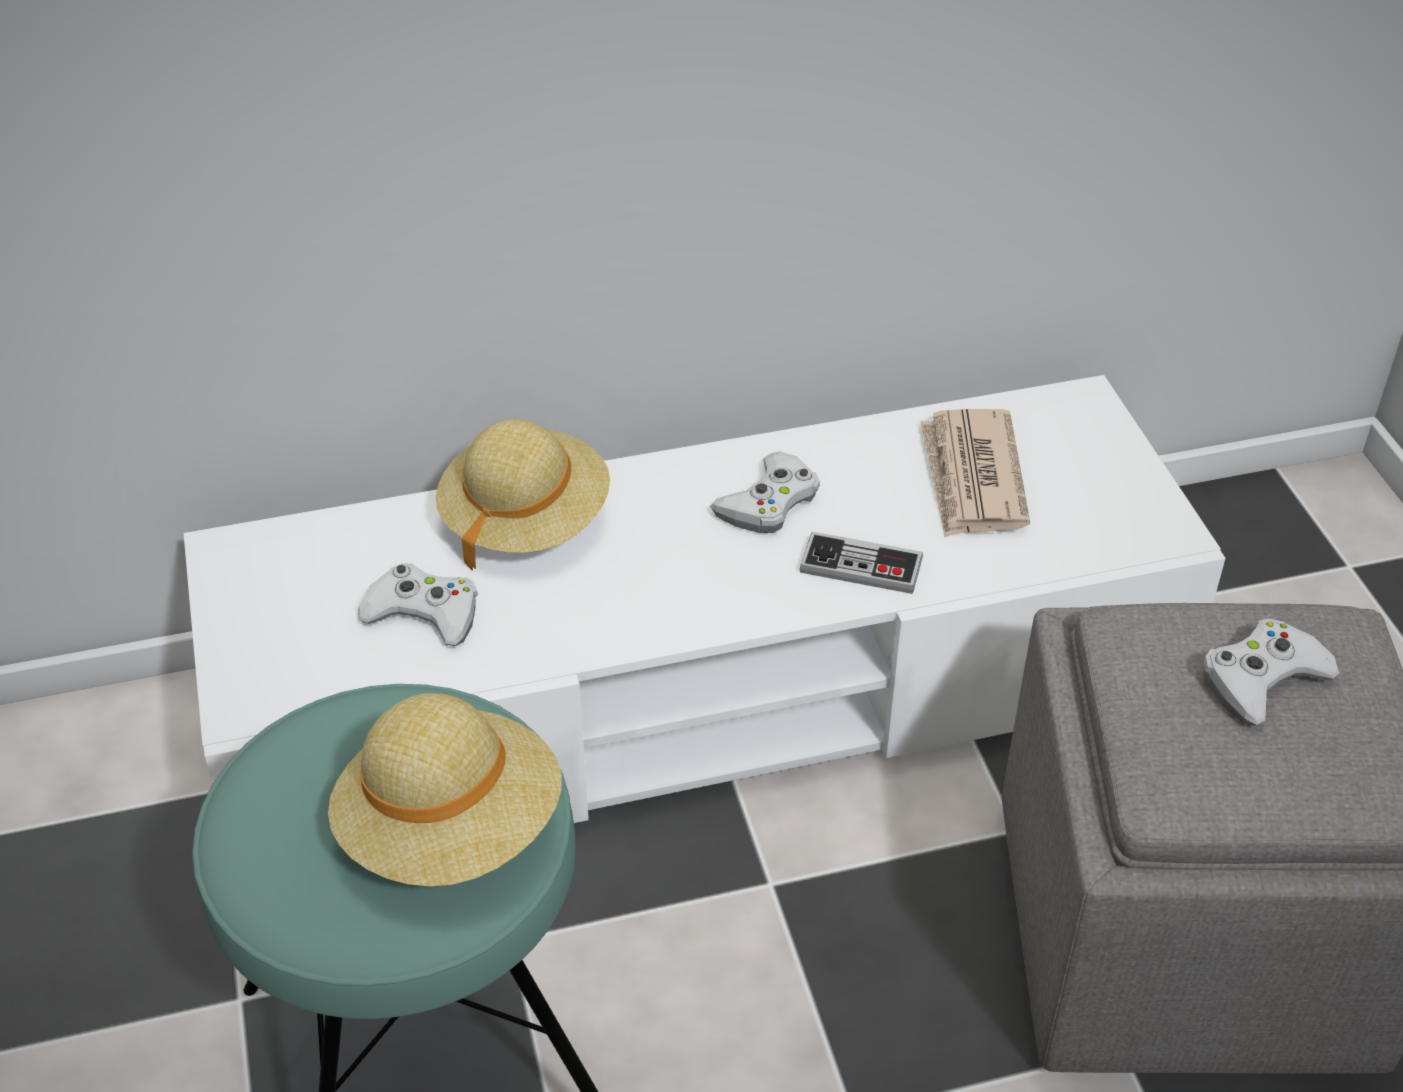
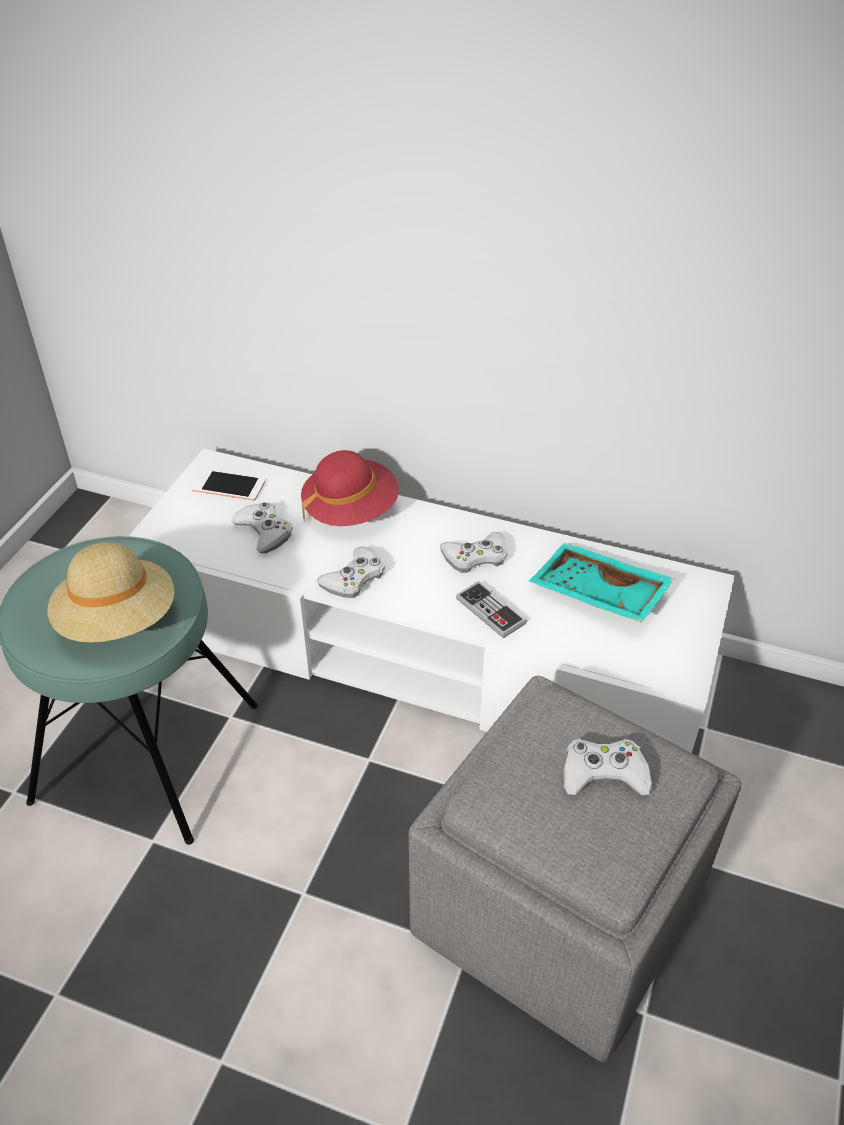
camera: 35 degrees right, 0 degrees up
(292, 571) = (229, 486): none -> phone
(525, 520) = (350, 510): beige hat -> red hat
(629, 614) = (353, 578): none -> white game controller
(972, 478) = (597, 595): newspaper -> turquoise tray

